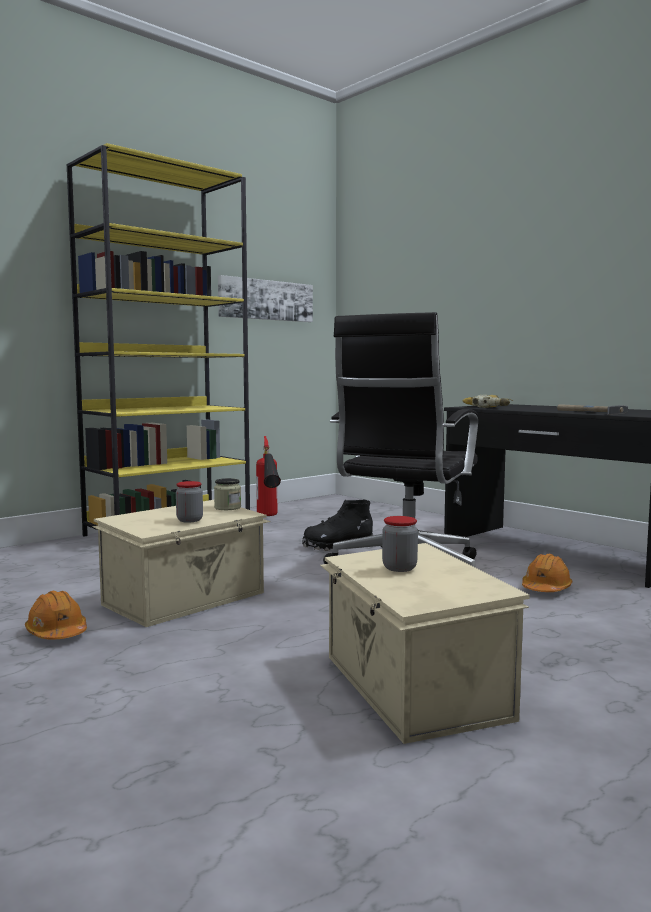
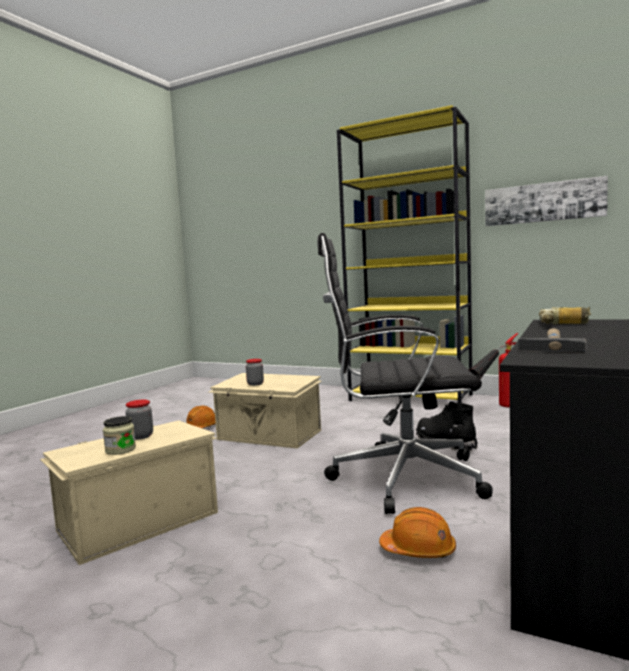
camera: 70 degrees right, 0 degrees up
(227, 508) = (297, 382): jar -> jar (120, 450)

